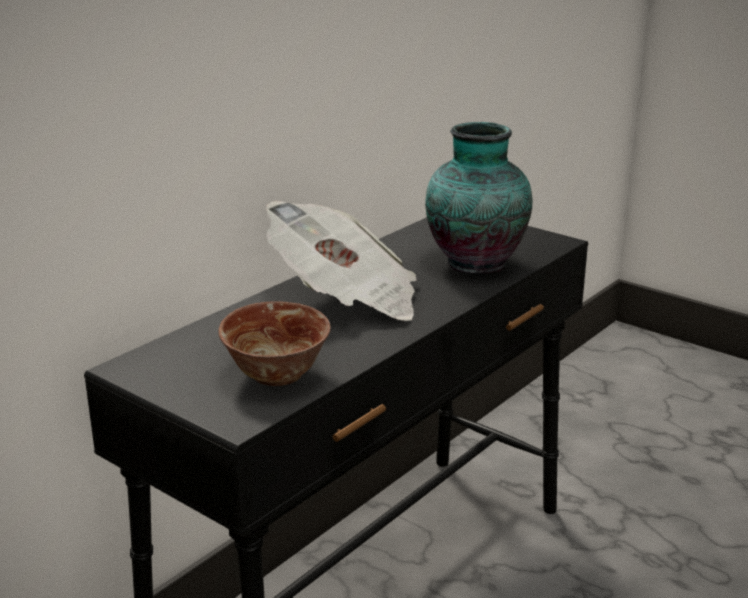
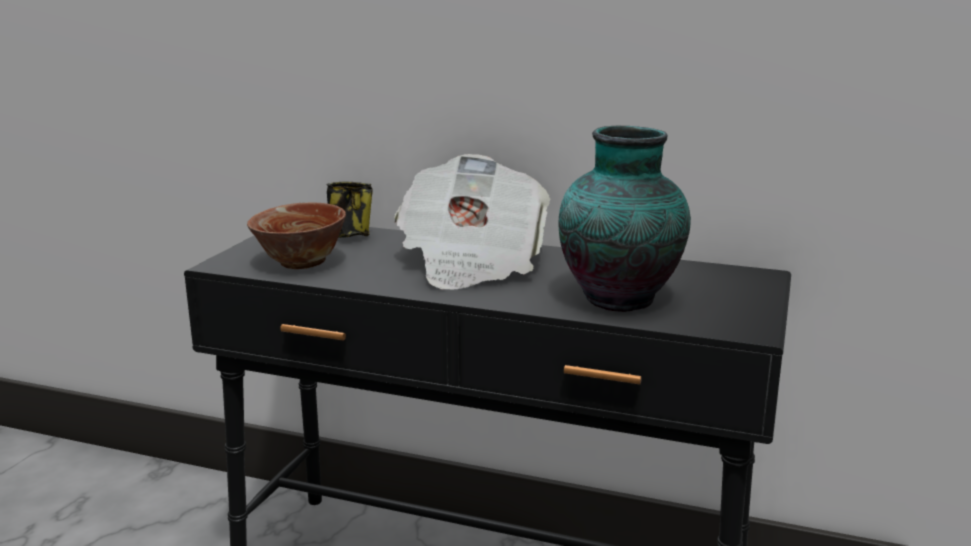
camera: 70 degrees right, 5 degrees down
(202, 343) = (347, 235): none -> mug

